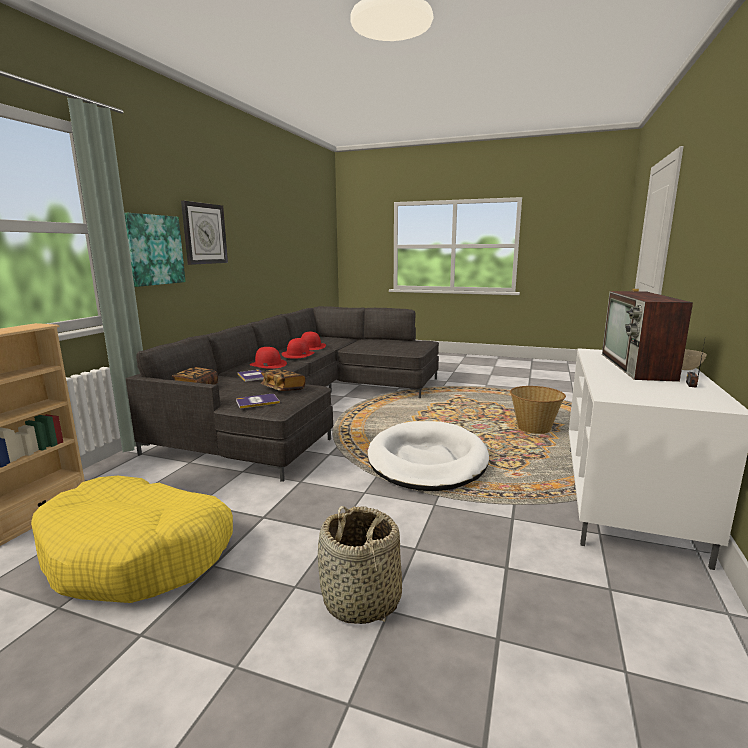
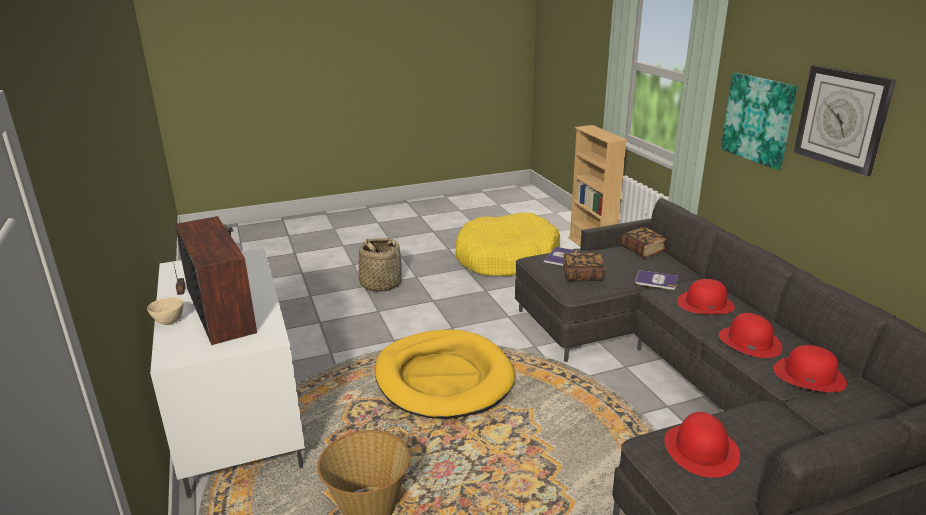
camera: 140 degrees right, 10 degrees up
(399, 347) = (701, 450): none -> red hat
(427, 460) = (443, 378): white dog bed -> yellow dog bed

